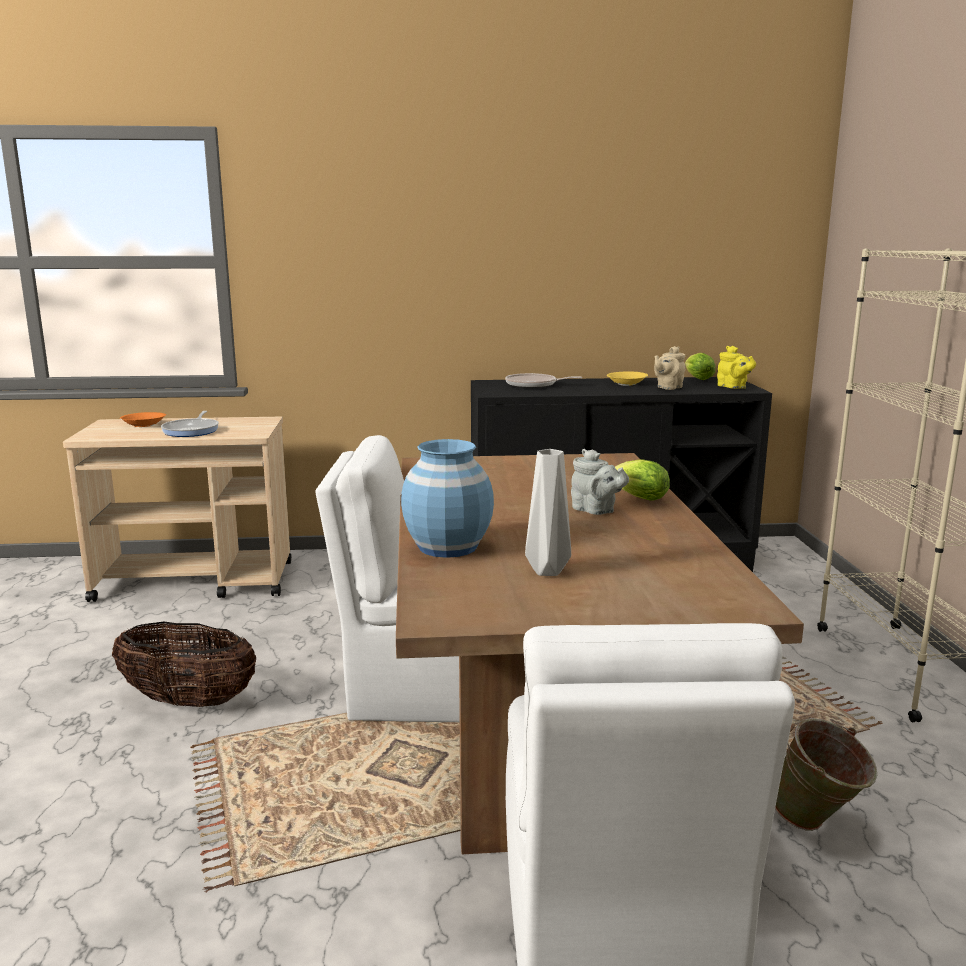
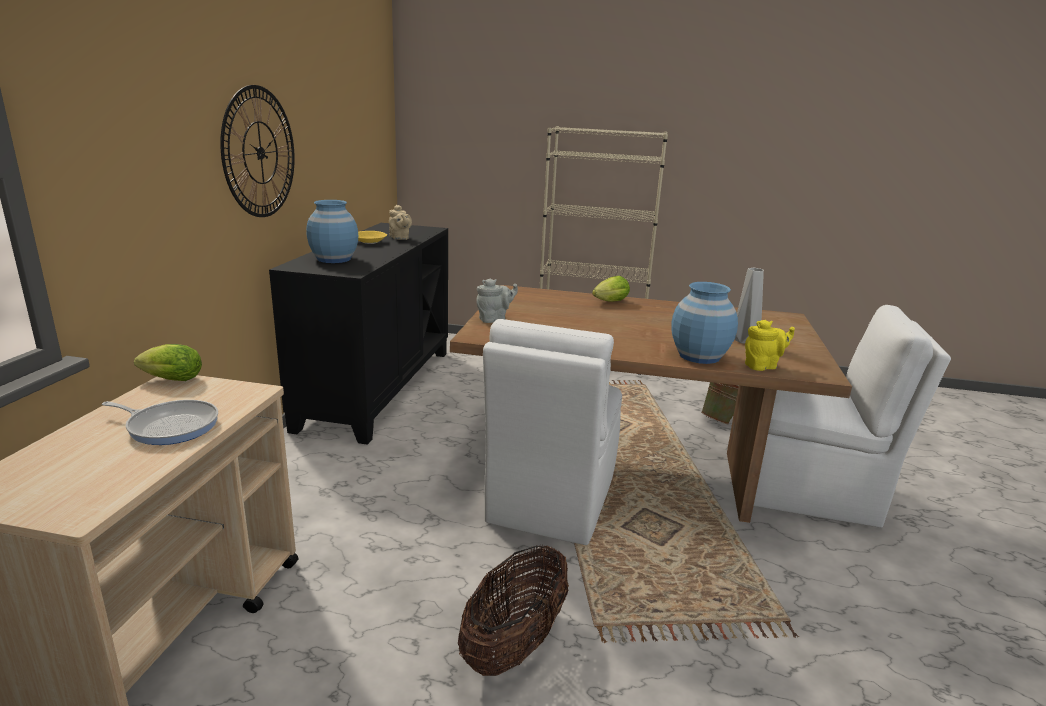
camera: 75 degrees left, 5 degrees up
(142, 425) = (63, 463): orange bowl -> none
(486, 270) = (260, 153): none -> wall clock
(533, 385) = (333, 259): frying pan -> blue vase
(596, 511) = (633, 314): grey teapot -> grey teapot (494, 319)
(696, 378) = (375, 228): lettuce -> lettuce (169, 380)
(733, 387) = (420, 229): yellow teapot -> yellow teapot (763, 366)

